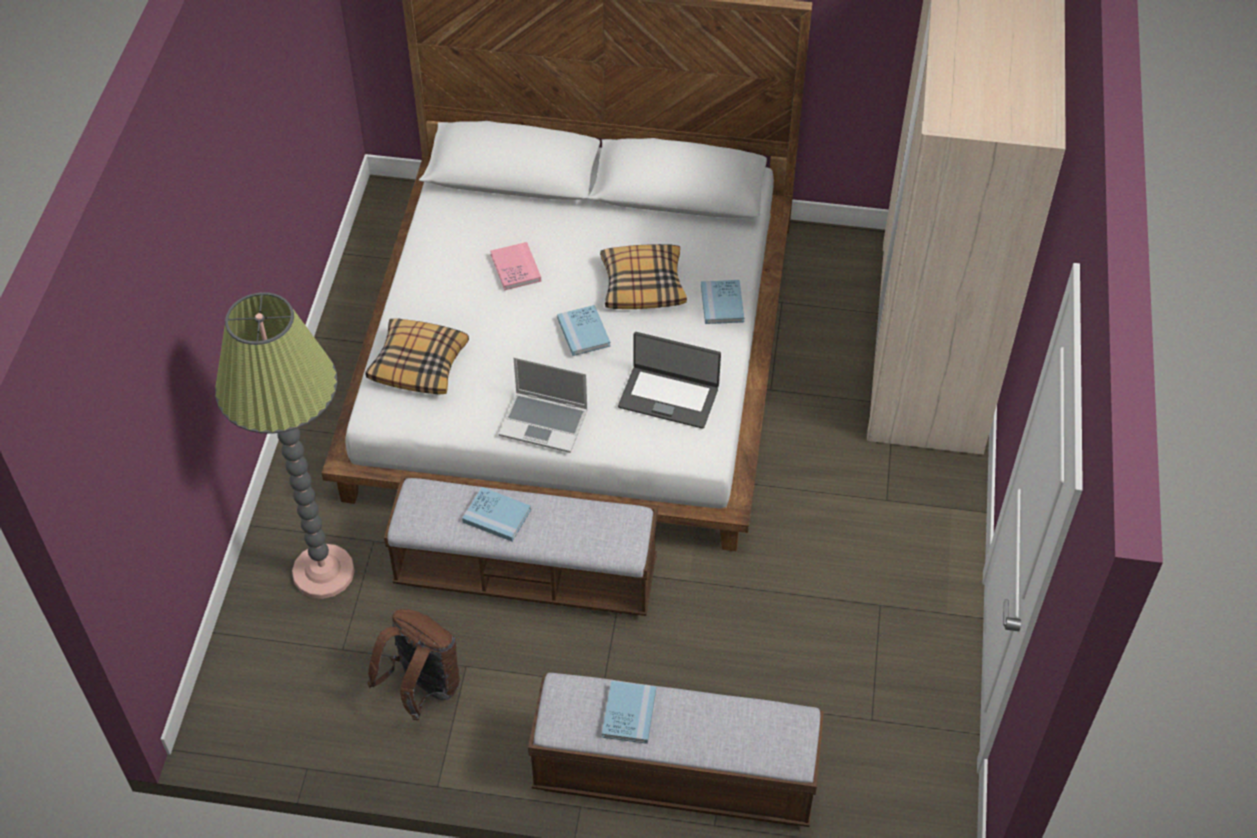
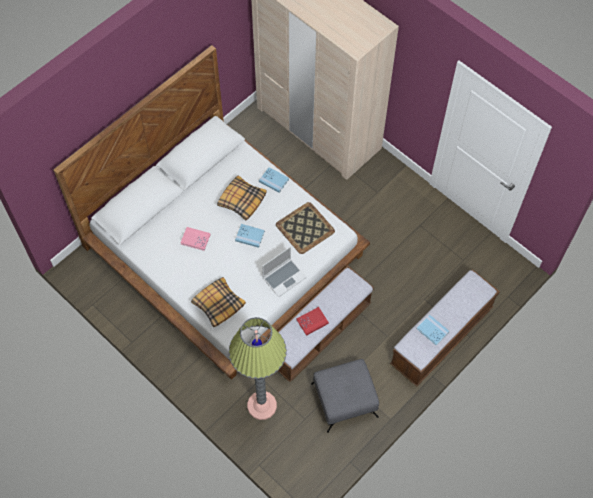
camera: 55 degrees left, 10 degrees up
(422, 688) = (343, 400): brown backpack -> grey ottoman
(496, 516) = (312, 321): blue book -> red book
(669, 396) = (305, 227): laptop -> tray

